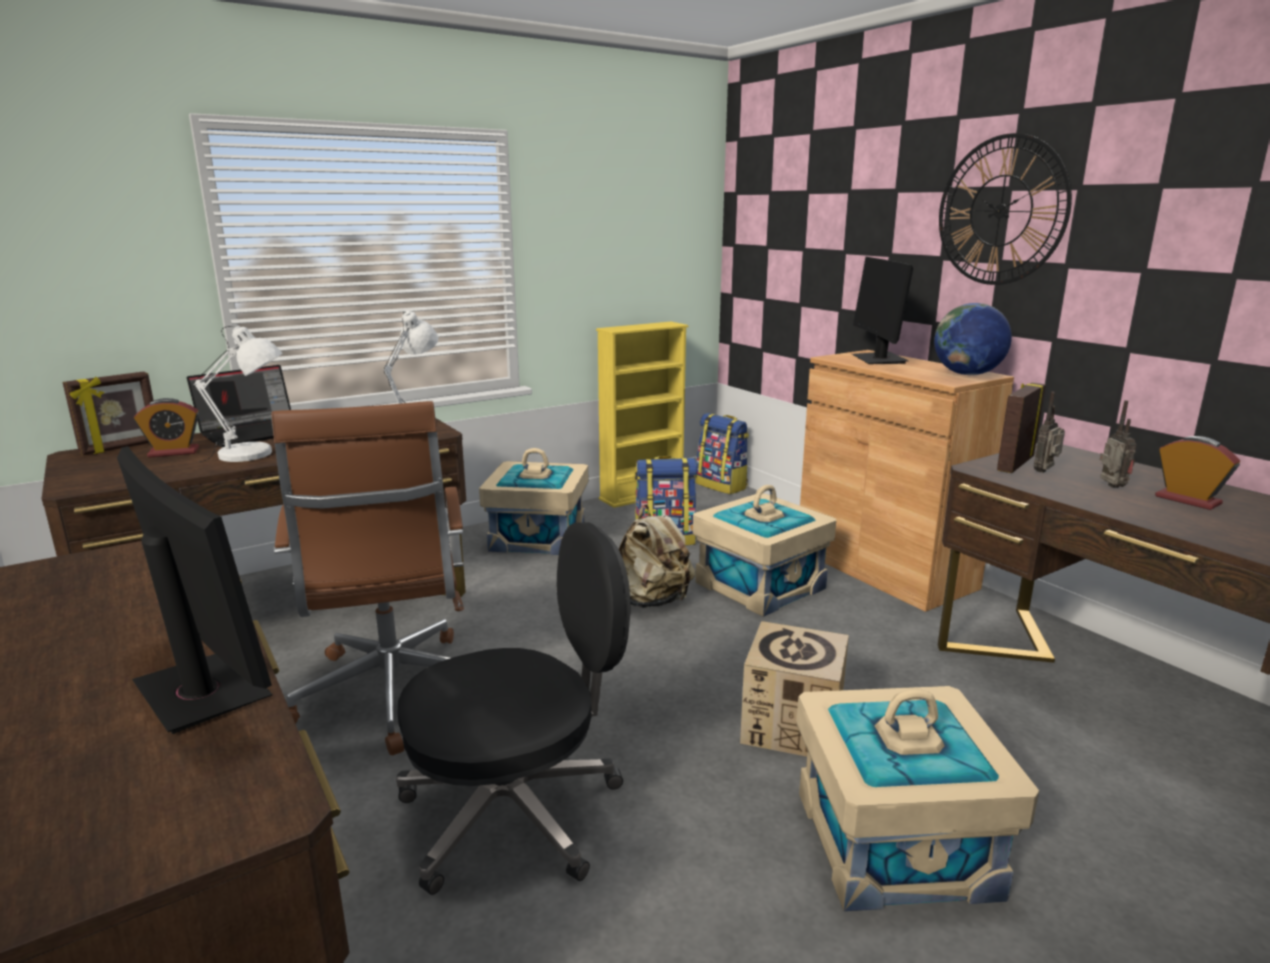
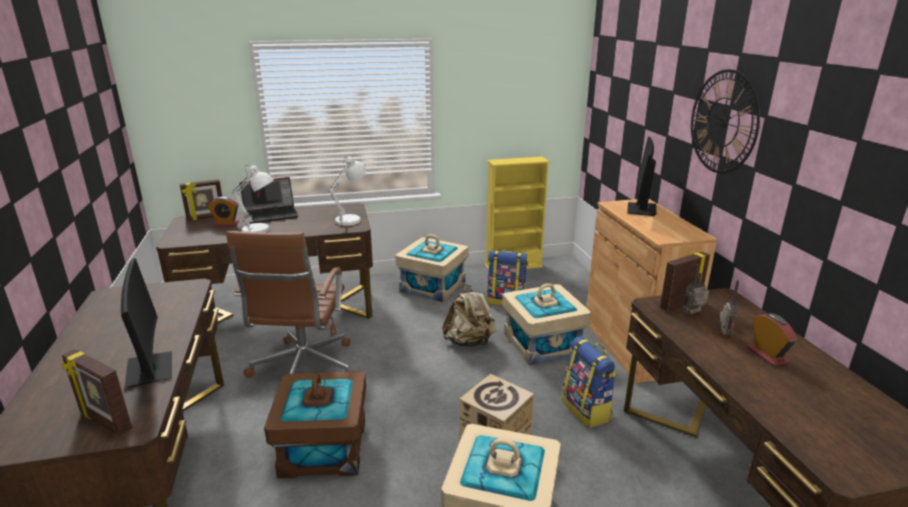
camera: 20 degrees right, 5 degrees up
(165, 811) = (105, 422): none -> picture frame
(516, 811) = (324, 448): black office chair -> brown storage box
(722, 486) = (570, 266): backpack -> backpack (587, 410)
(967, 374) = (684, 232): globe -> none

